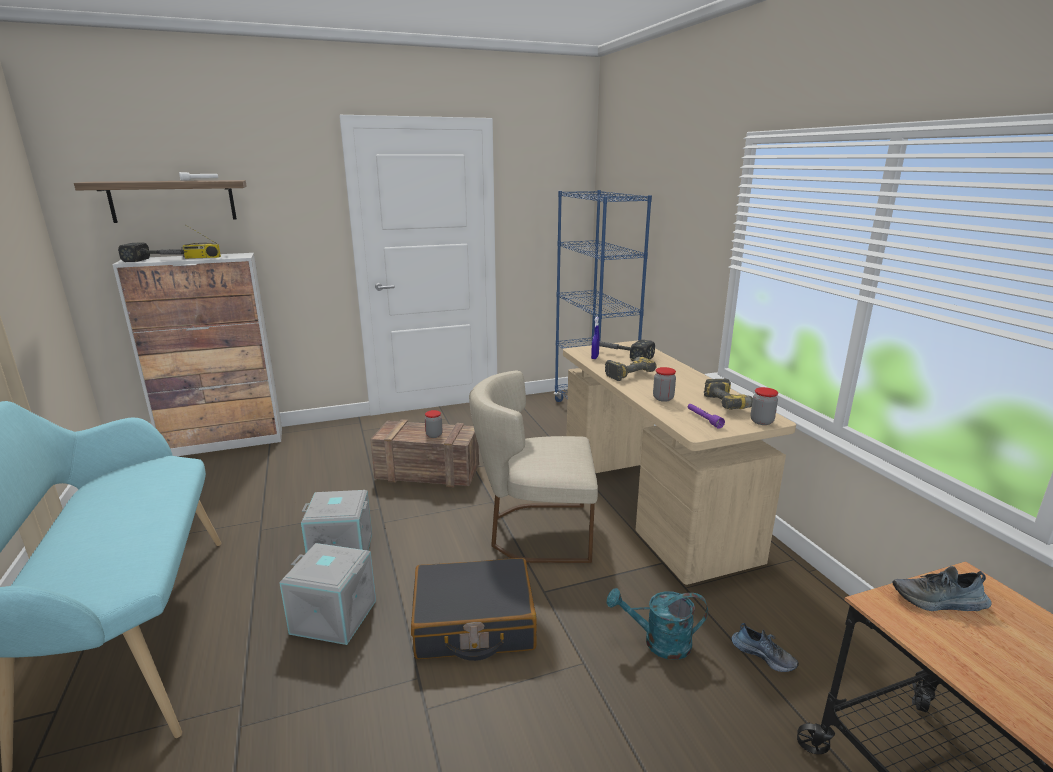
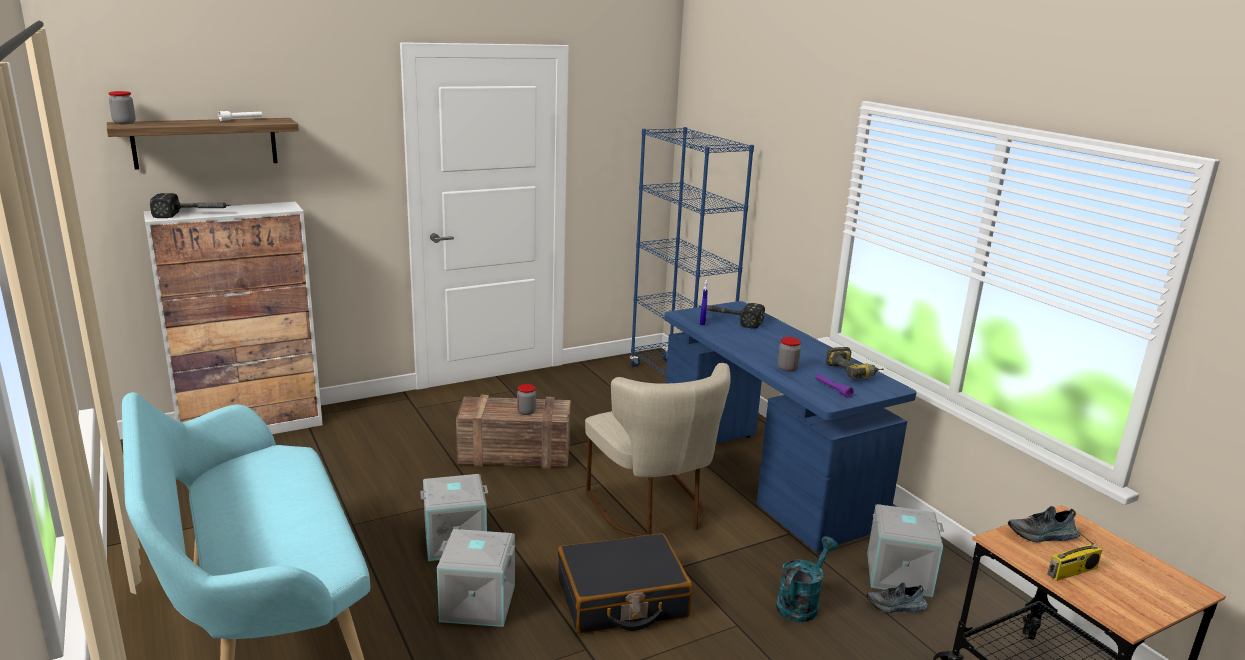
camera: 10 degrees left, 0 degrees up
(202, 257) = (243, 210): radio -> radio (1072, 572)
(534, 532) = (653, 511): beige chair -> beige chair turned 105 degrees counterclockwise
(627, 373) = (742, 341): power drill -> none
(650, 503) = (764, 476): beige desk -> blue desk
(658, 642) = (801, 603): turquoise watering can -> turquoise watering can turned 135 degrees clockwise
(761, 421) = (885, 390): jar -> jar (124, 123)
(763, 655) = (896, 606): shoe -> shoe turned 150 degrees clockwise
(771, 617) = (898, 575): none -> grey storage box

